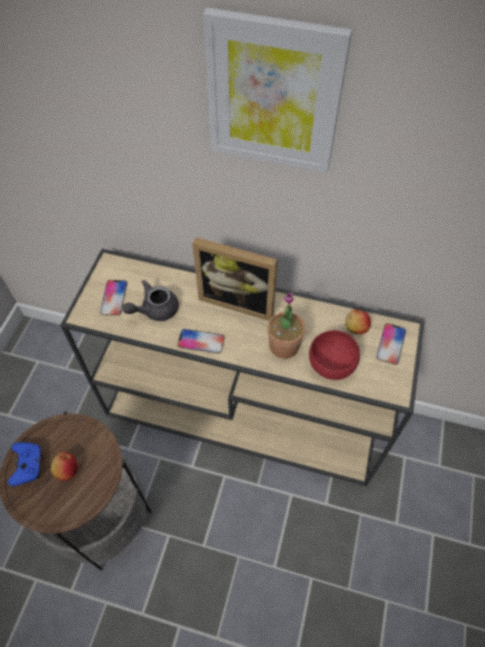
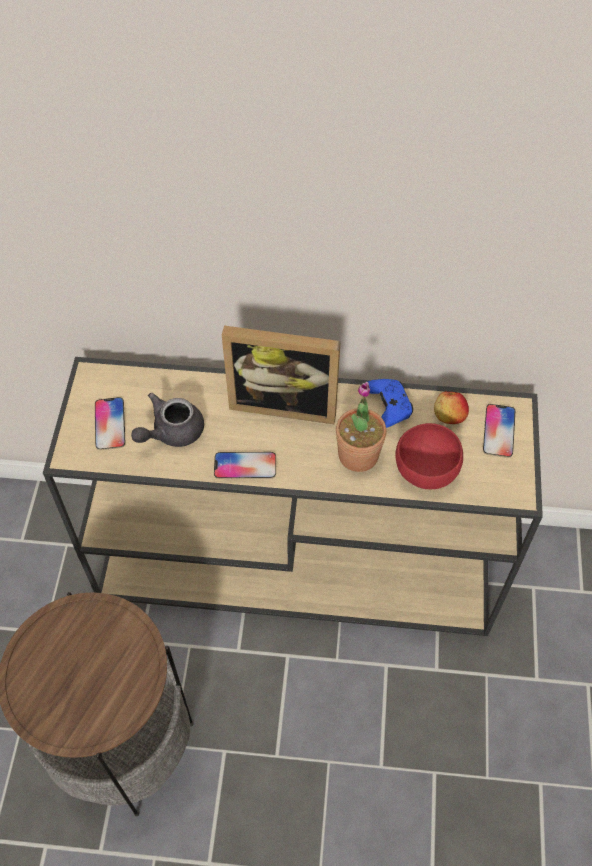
camera: 10 degrees left, 0 degrees up
(28, 465) = (35, 672): blue game controller -> blue game controller (388, 407)
(66, 470) = (90, 669): apple -> none
(273, 94) = (317, 135): picture -> none

